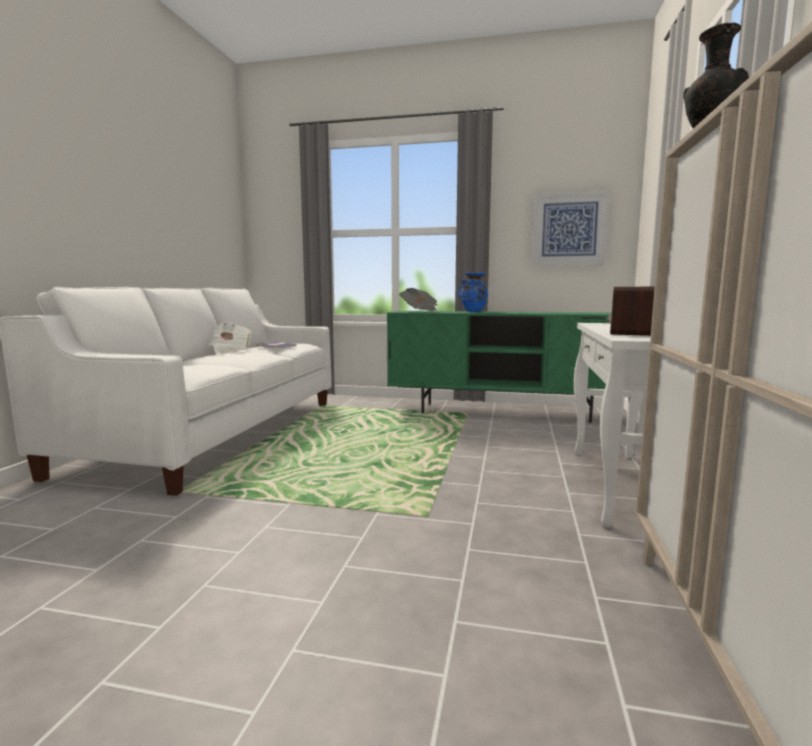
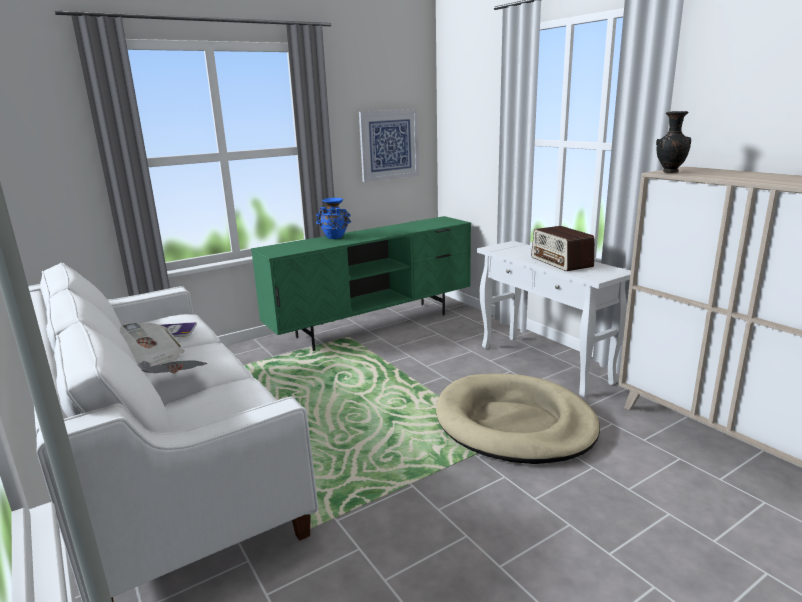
camera: 45 degrees left, 10 degrees up
(420, 311) = (289, 248): newspaper -> newspaper (177, 383)
(468, 510) = (514, 423): none -> beige dog bed

